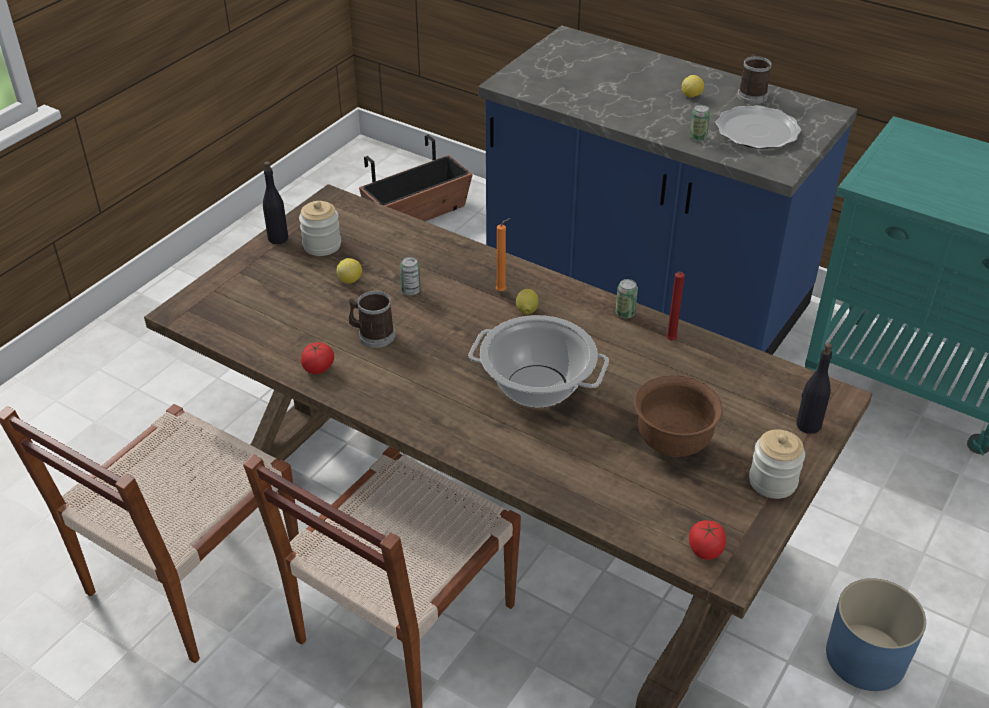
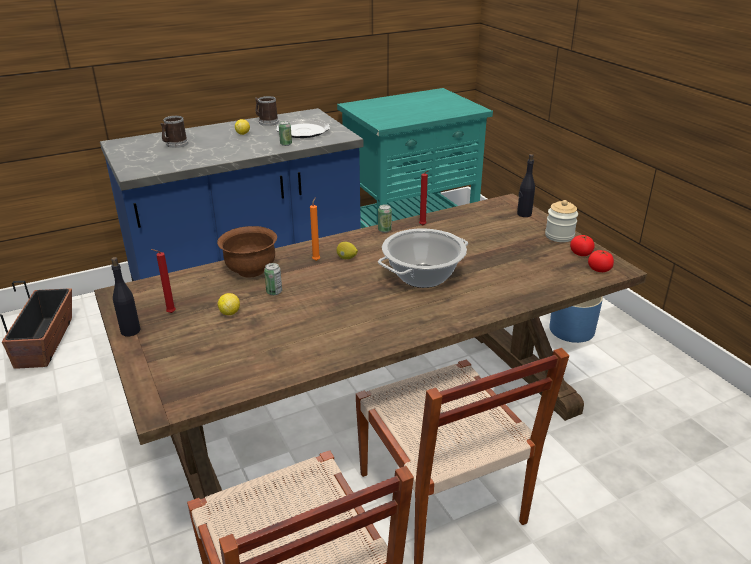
camera: 60 degrees left, 10 degrees down
(318, 368) = (316, 355): tomato -> tomato (581, 253)
(322, 245) = (169, 313): jar -> red candle
(372, 335) = (305, 321): mug -> mug (175, 144)
(673, 442) = (508, 251): brown bowl -> brown bowl (250, 270)

